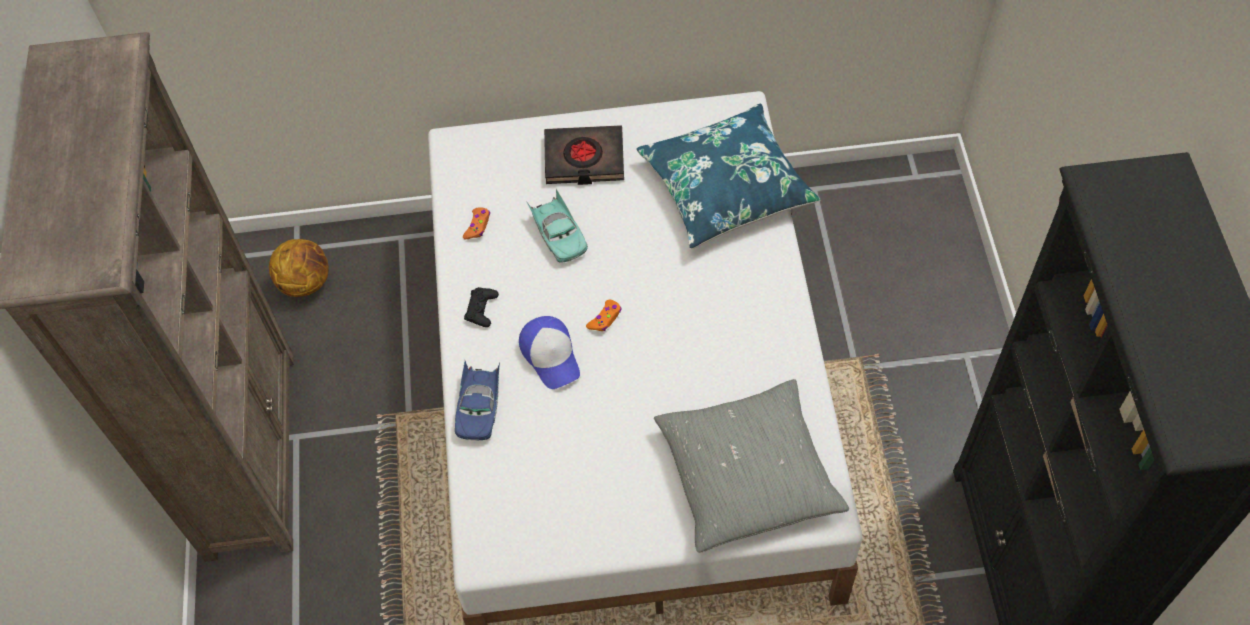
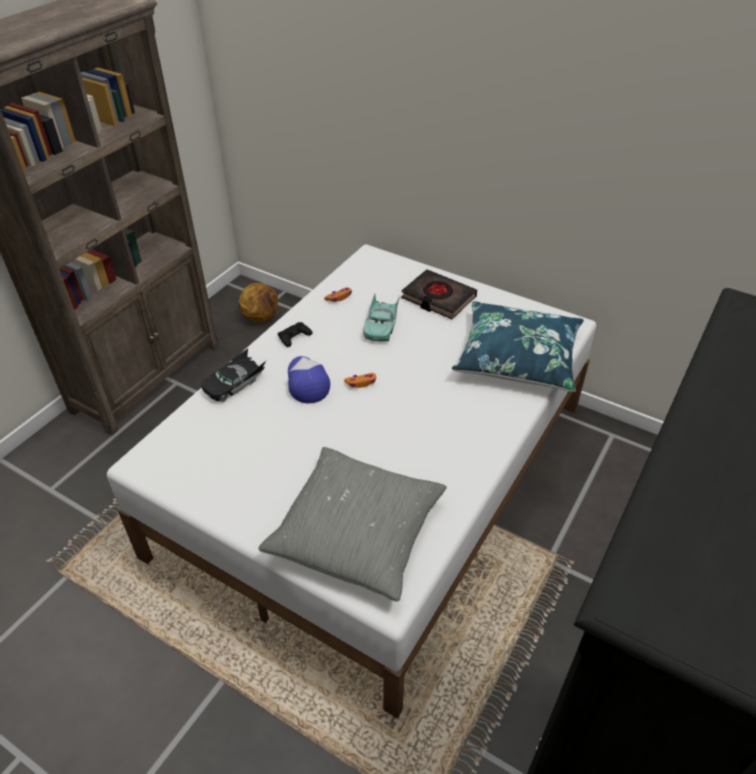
camera: 35 degrees right, 15 degrees down
(479, 407) = (234, 384): blue toy car -> black toy car
(551, 355) = (306, 382): cap -> cap turned 150 degrees clockwise

